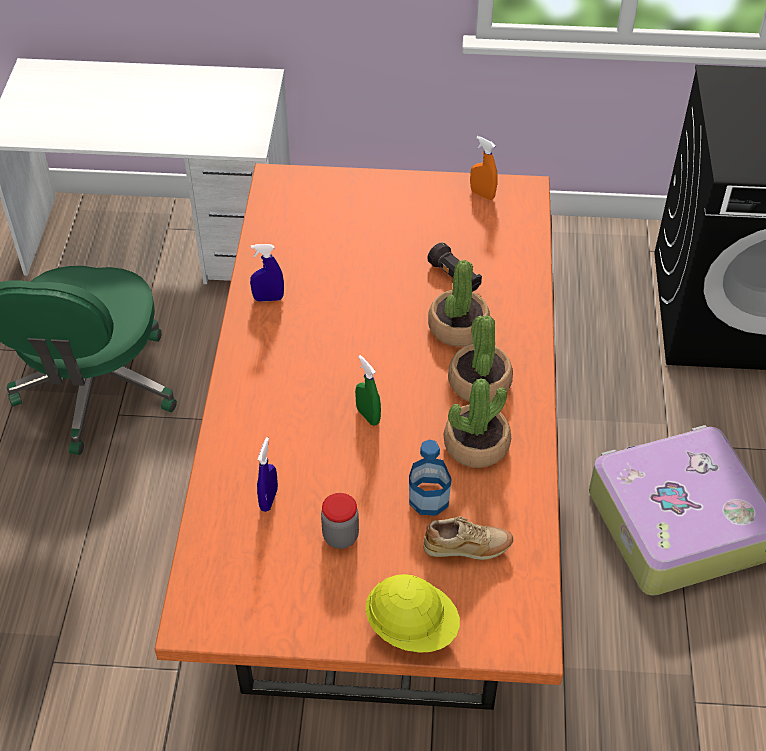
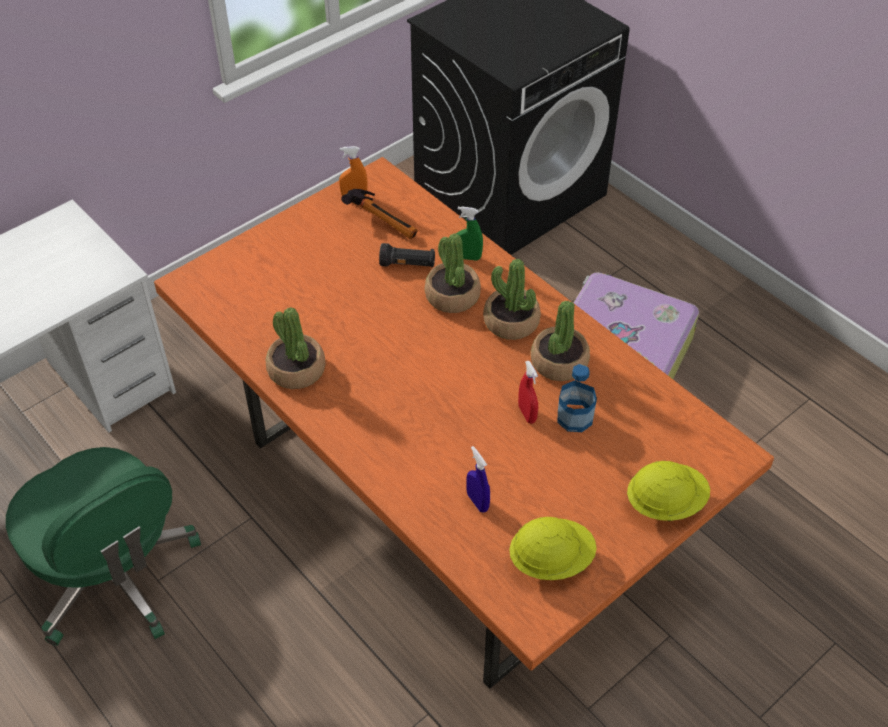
camera: 45 degrees left, 0 degrees up
(264, 589) = (551, 560): none -> yellow hard hat
(268, 298) = (296, 370): blue spray bottle -> potted plant
(340, 536) = (553, 486): jar -> none
(368, 416) = (469, 396): green spray bottle -> green spray bottle (467, 257)
(394, 465) = (527, 414): none -> red spray bottle
(467, 549) = (635, 430): beige shoe -> none
(480, 230) = (384, 221): none -> hammer

